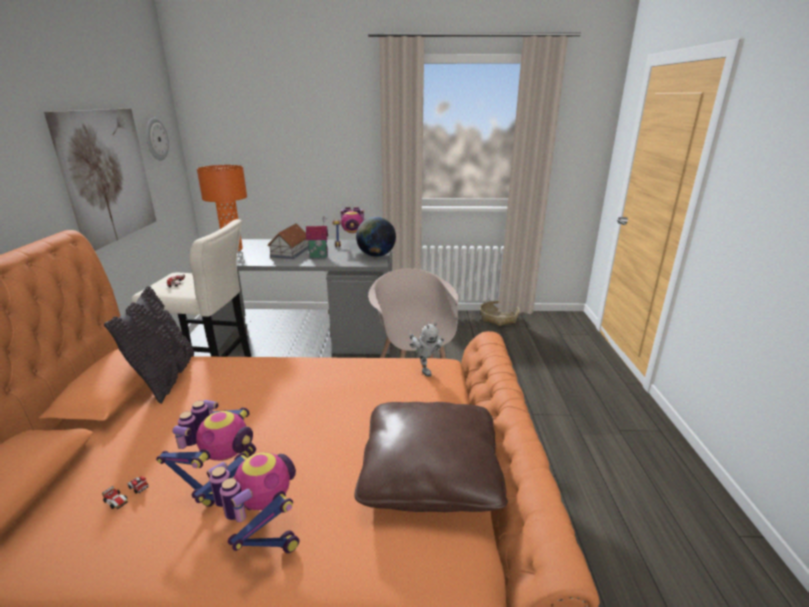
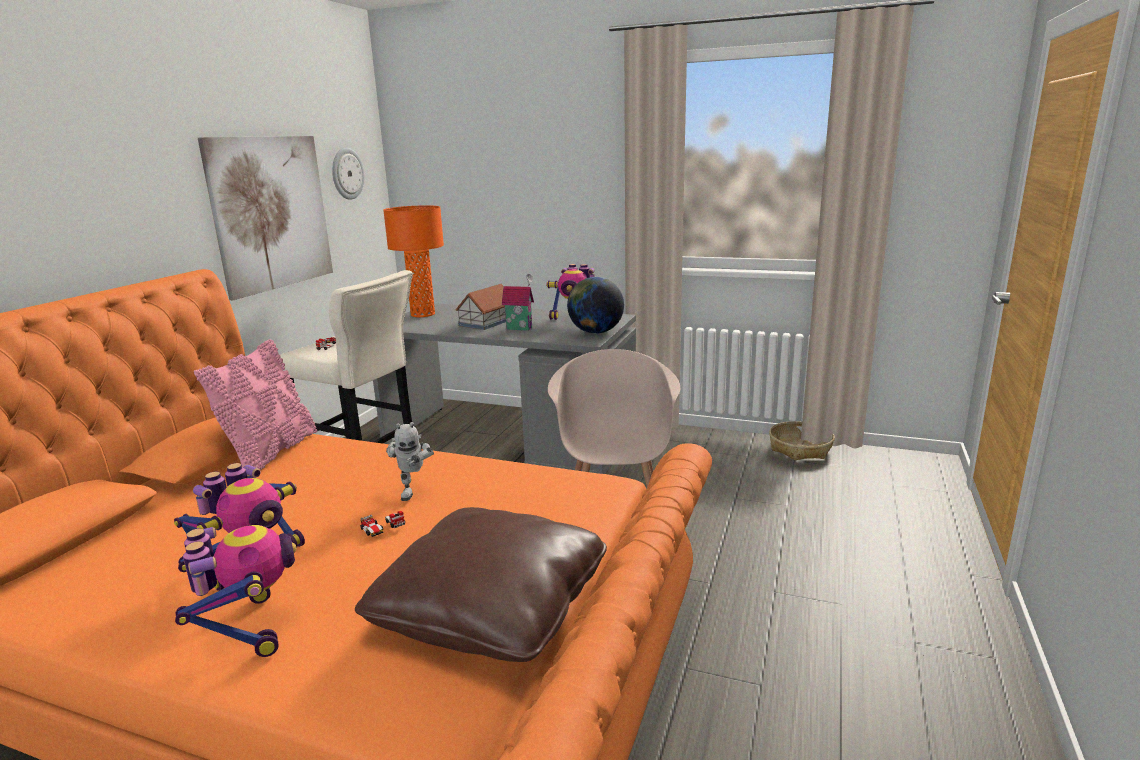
camera: 20 degrees right, 5 degrees down
(127, 495) = (152, 563): toy car -> toy car (384, 528)
(165, 378) = (271, 452): black pillow -> pink pillow
(424, 368) = (581, 484): toy robot -> toy robot (413, 490)

